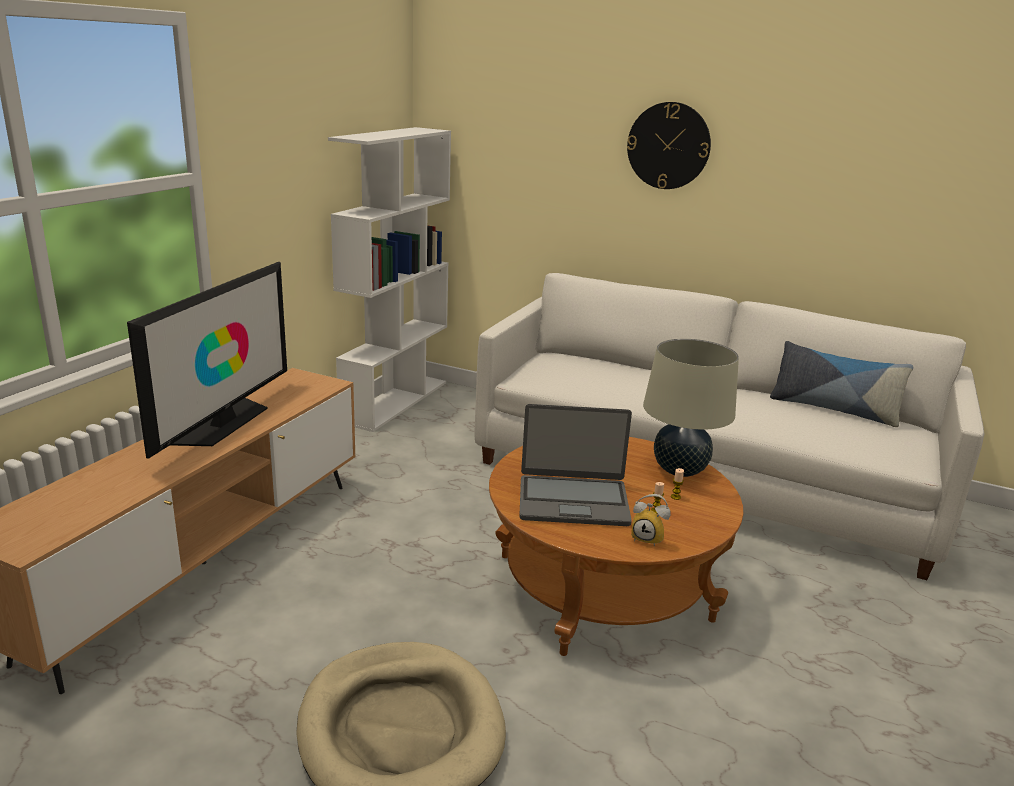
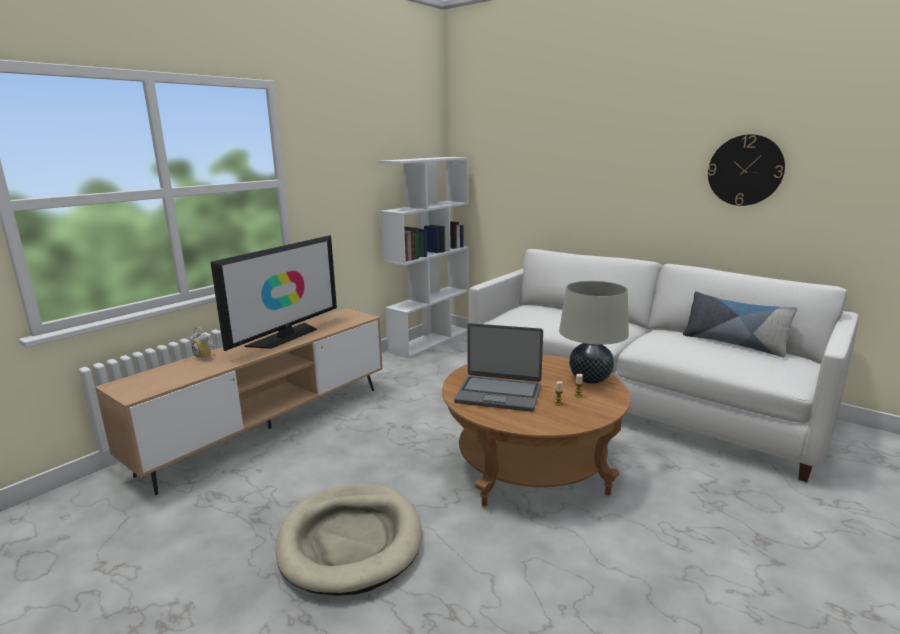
camera: 15 degrees right, 5 degrees down
(649, 538) = (543, 420): alarm clock -> alarm clock (206, 356)
(668, 146) = (611, 155): wall clock -> wall clock (745, 170)

